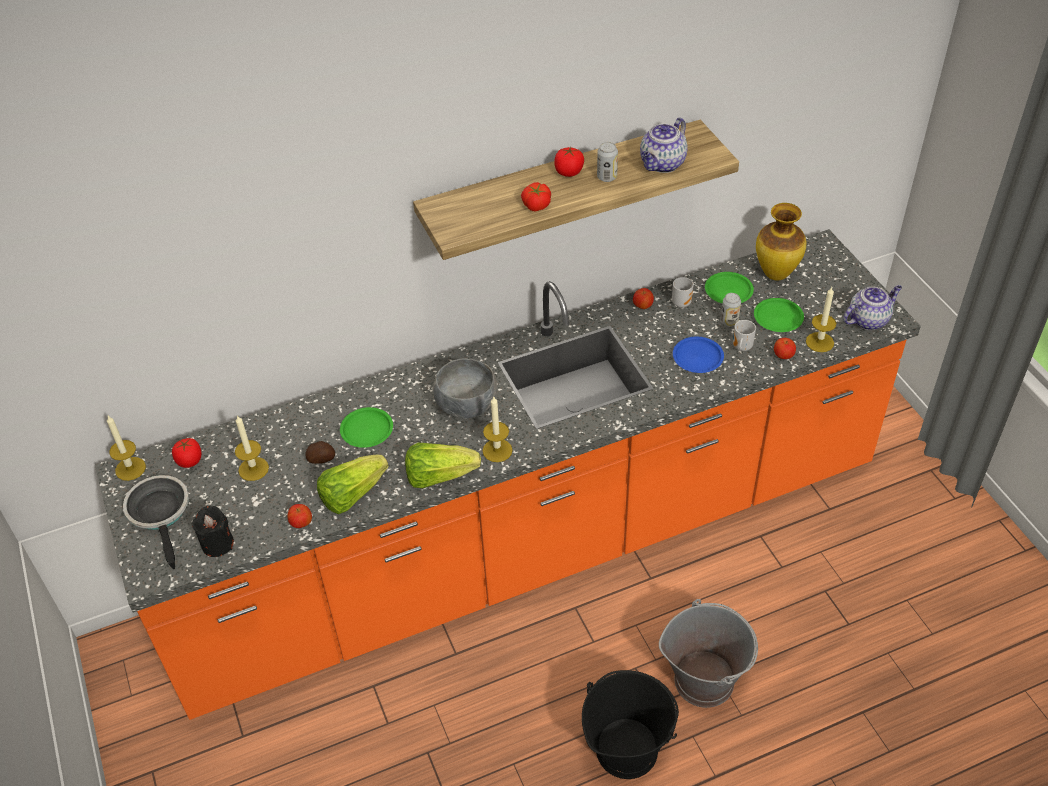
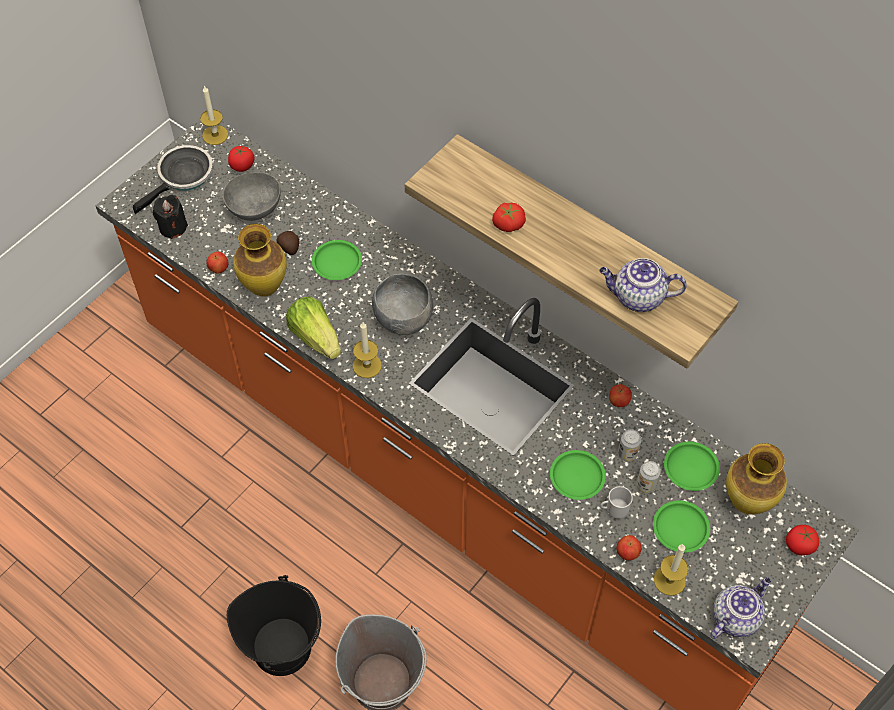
camera: 60 degrees right, 10 degrees up
(253, 469) = (255, 210): candle -> grey bowl
(352, 494) = (264, 287): lettuce -> vase
(569, 172) = (574, 228): tomato -> tomato (799, 545)
(607, 177) = (586, 260): can -> can (627, 454)
(681, 302) = (646, 432): mug -> none
(698, 357) = (577, 477): blue plate -> green plate
(868, 319) = (735, 617): teapot -> teapot turned 75 degrees counterclockwise

